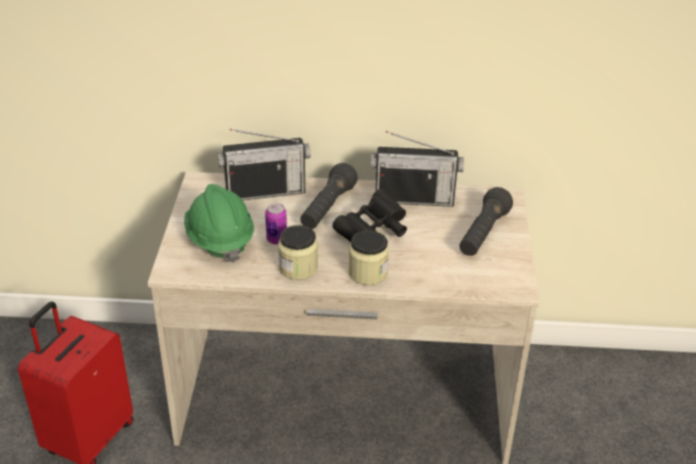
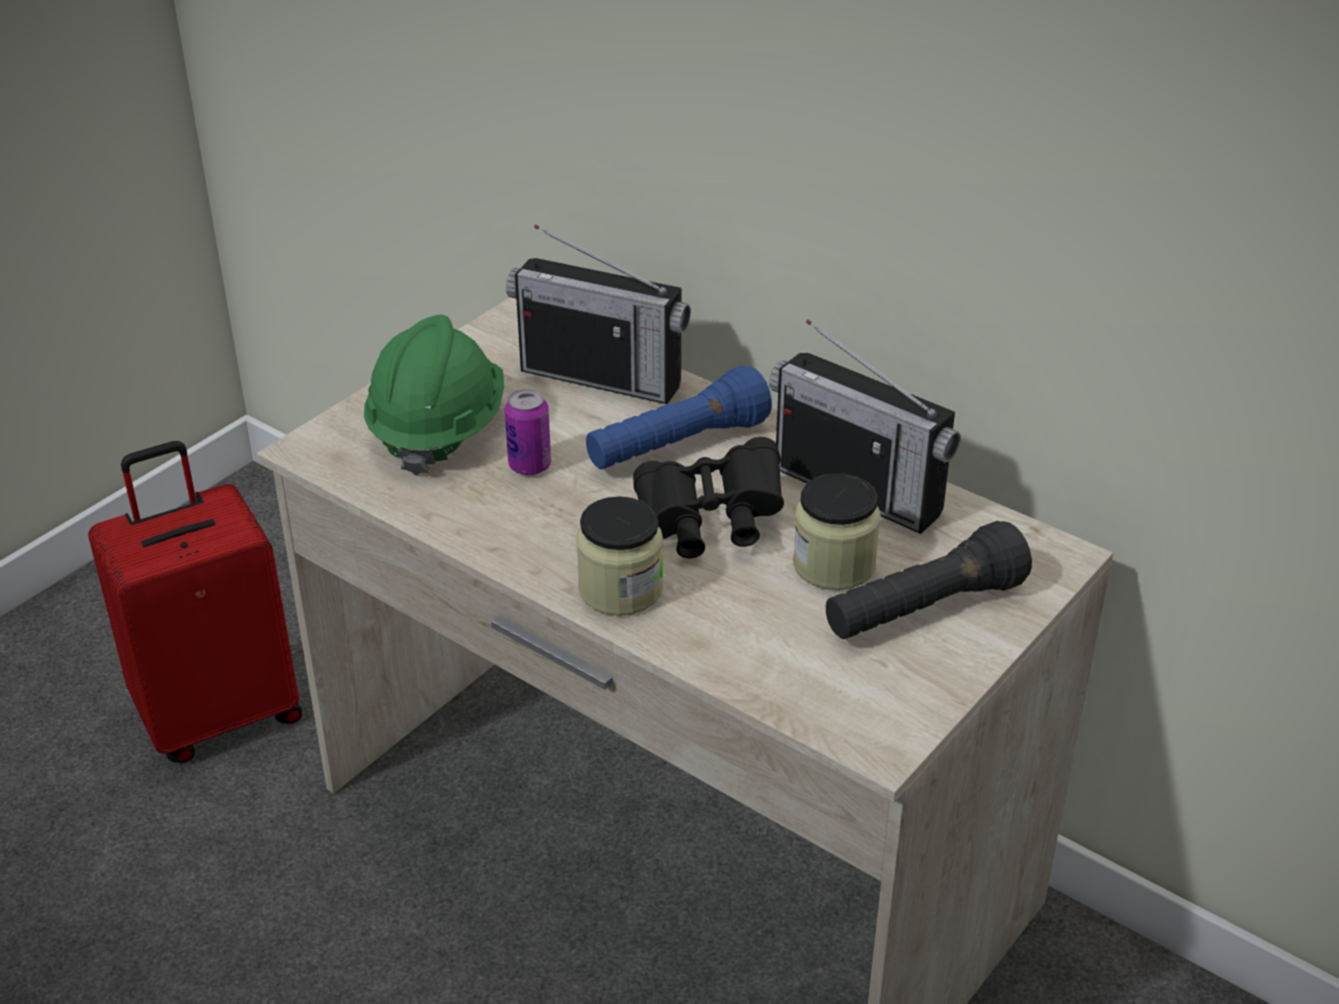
camera: 35 degrees right, 0 degrees up
(298, 268) = (511, 529): jar -> jar (834, 565)
(327, 208) = (677, 446): black flashlight -> blue flashlight

